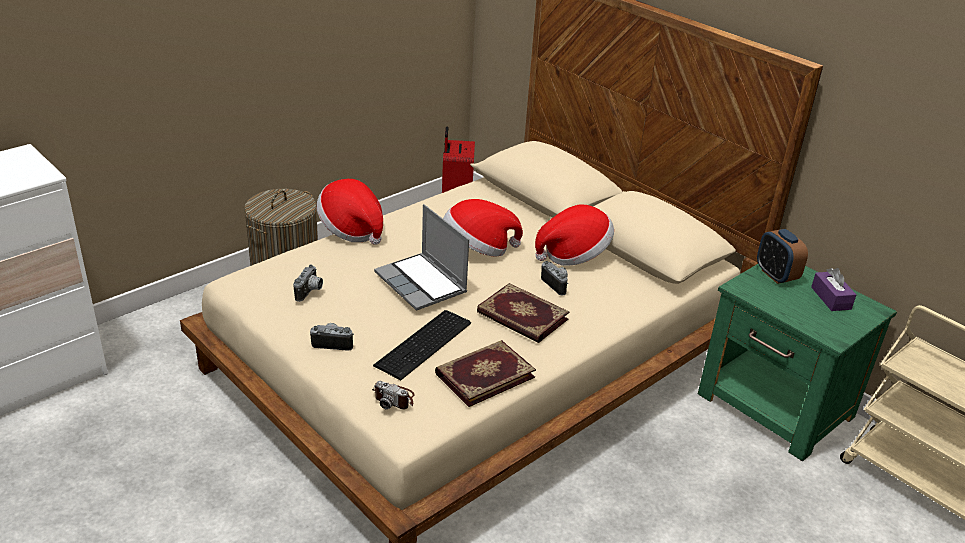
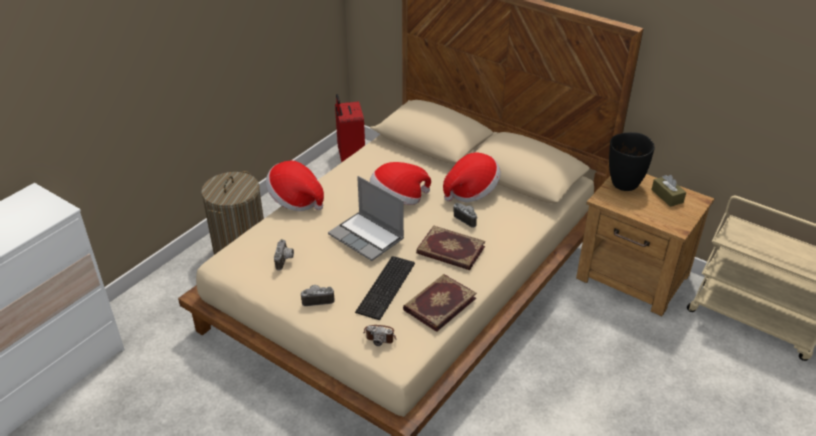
camera: 10 degrees left, 5 degrees up
(776, 275) = (624, 184): alarm clock -> black vase
(776, 407) = (633, 278): green nightstand -> brown nightstand
(831, 298) = (667, 196): purple tissue box -> brown tissue box

